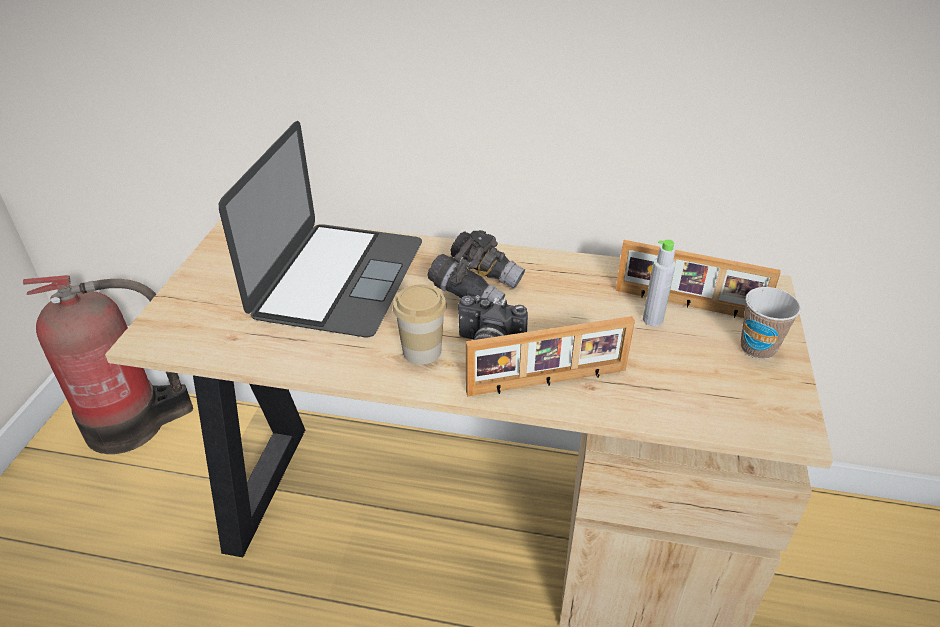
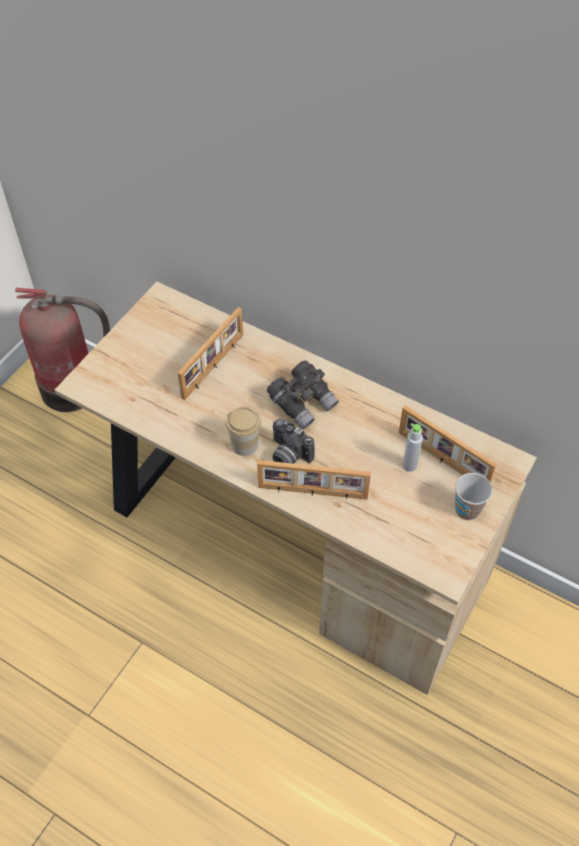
camera: 20 degrees right, 15 degrees up
(338, 278) = (214, 366): laptop -> picture frame

